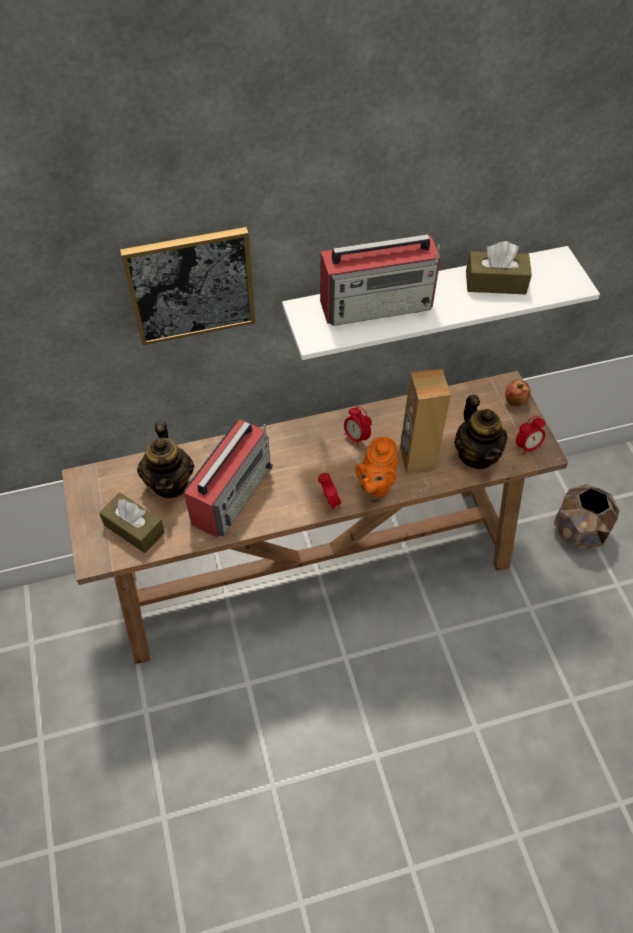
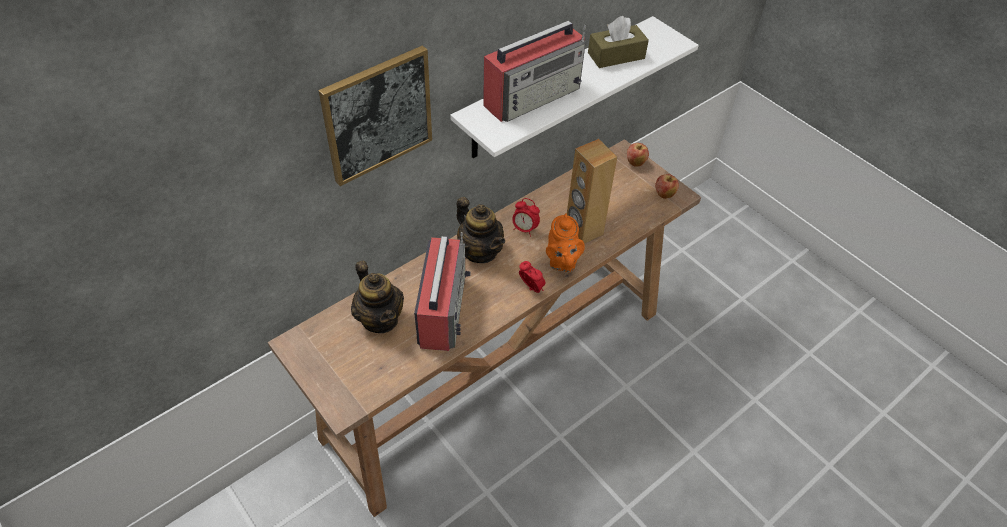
camera: 25 degrees left, 5 degrees down
(134, 528) = (368, 369): brown tissue box -> none
(476, 455) = (629, 213): teapot -> teapot (480, 251)
(527, 447) = (664, 194): alarm clock -> apple
(579, 531) = (694, 268): brown planter -> none

